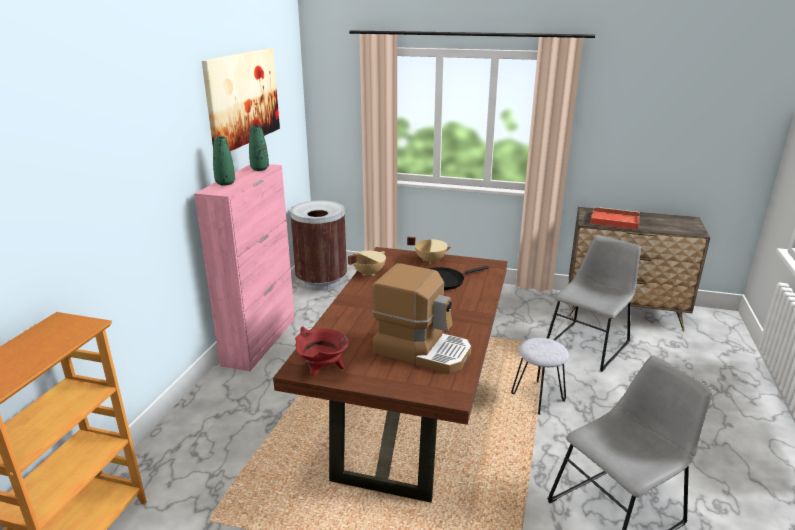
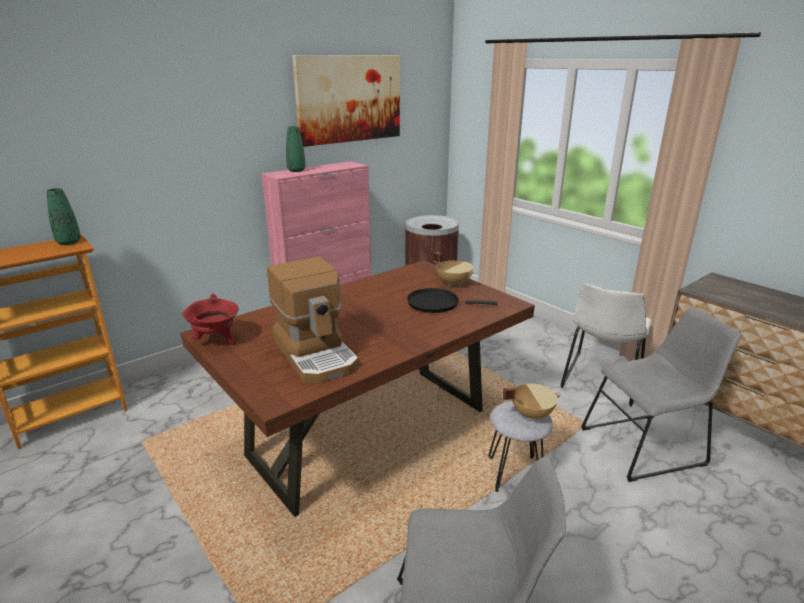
camera: 35 degrees right, 0 degrees up
(260, 169) = (344, 165): green vase -> green vase (69, 242)
(368, 273) = (380, 279): beige cooking pot -> beige cooking pot (531, 414)
(521, 310) = (601, 380): none -> white chair
(613, 220) = (740, 297): red tray -> none

